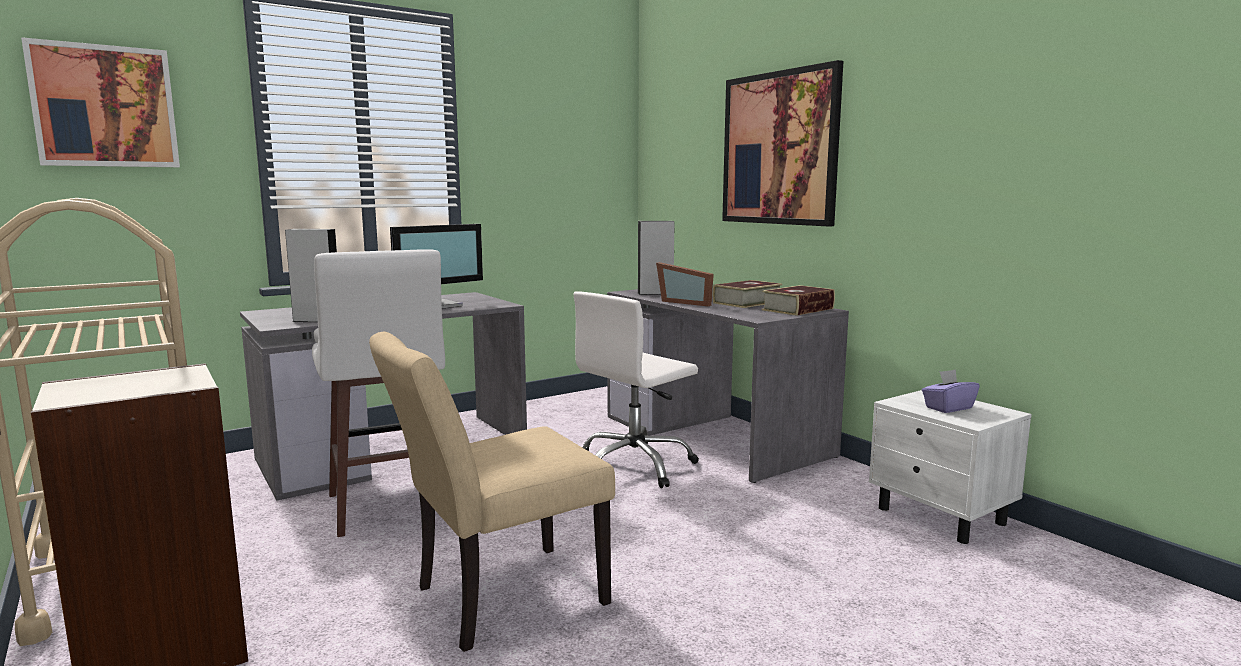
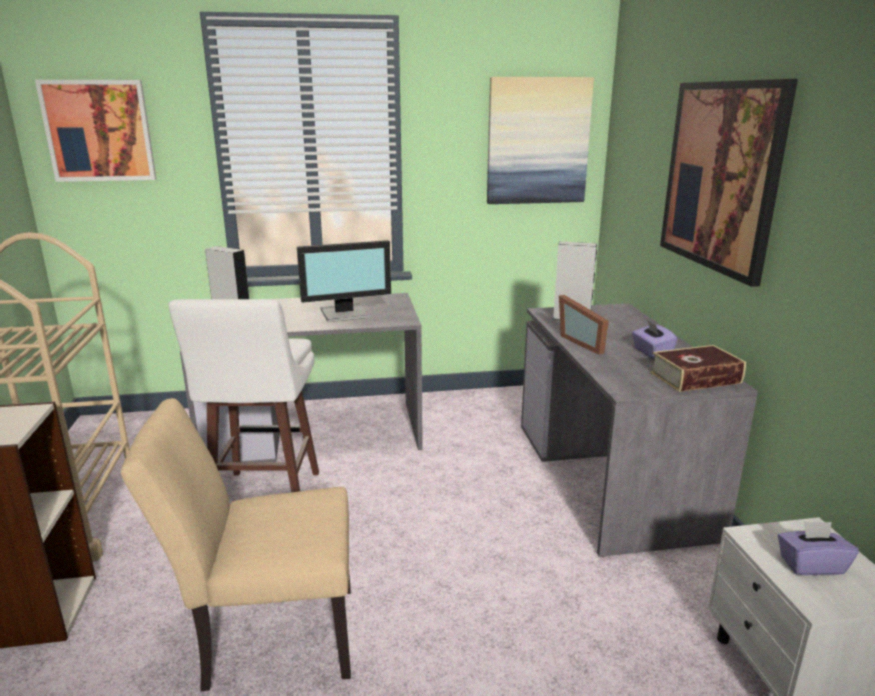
camera: 25 degrees right, 10 degrees up
(582, 144) = (537, 141): none -> picture
(634, 465) = (499, 500): white office chair -> none
(747, 302) = (651, 352): book -> purple tissue box

